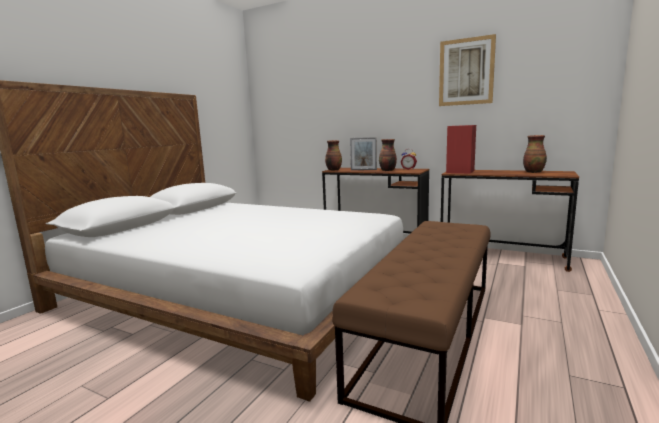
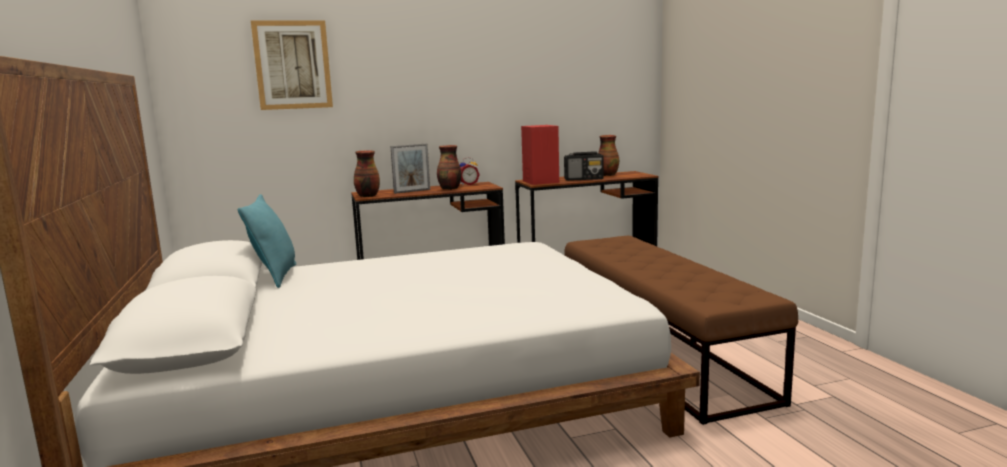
camera: 45 degrees left, 0 degrees up
(225, 207) = (275, 276): none -> turquoise pillow
(466, 72) = (523, 60): picture -> picture (292, 65)
(499, 173) = (584, 179): none -> radio

